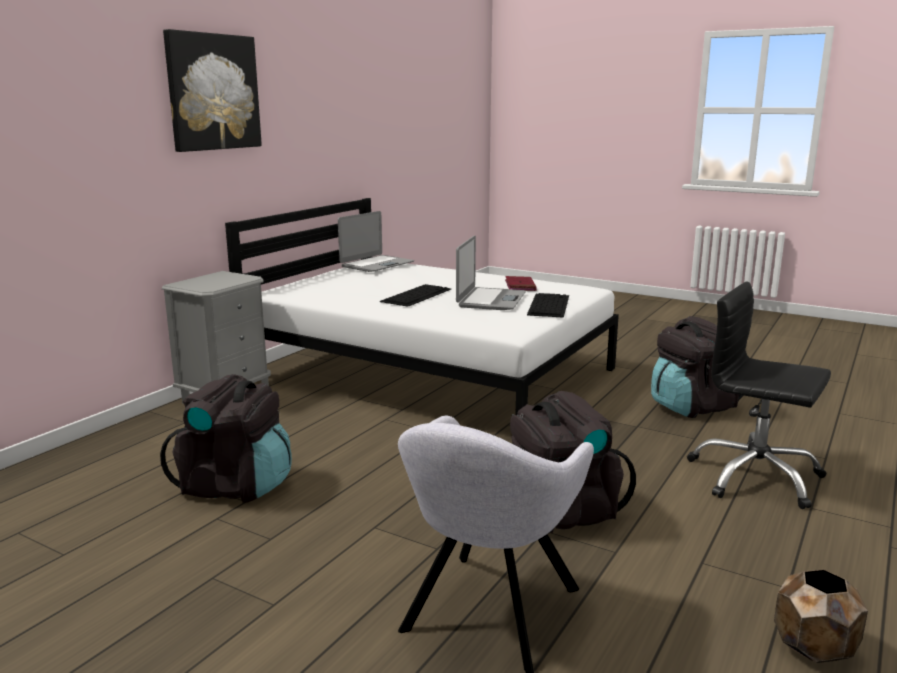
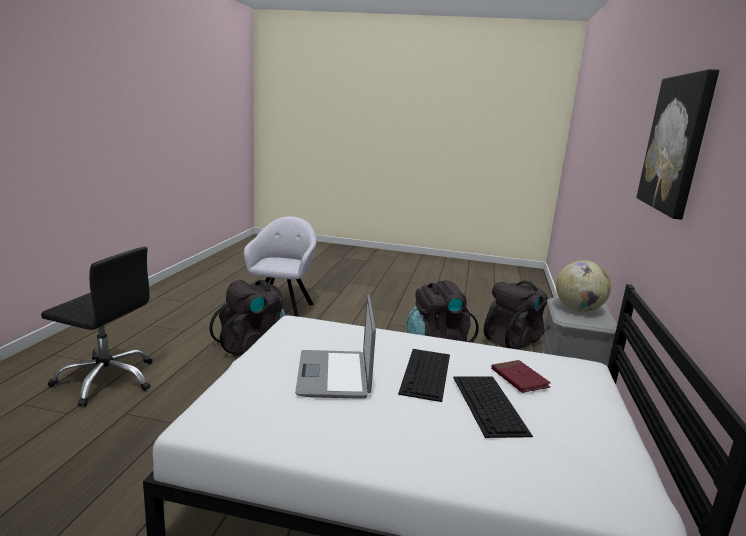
camera: 160 degrees right, 0 degrees up
(212, 282) = (578, 309): none -> globe
(376, 264) = (600, 475): laptop -> none
(520, 286) = (308, 421): red book -> red book (519, 379)
(548, 305) = (263, 368): keyboard -> keyboard (490, 405)
(693, 406) = (89, 464): black backpack -> black backpack (512, 340)
(813, 649) = (159, 309): brown planter -> none

